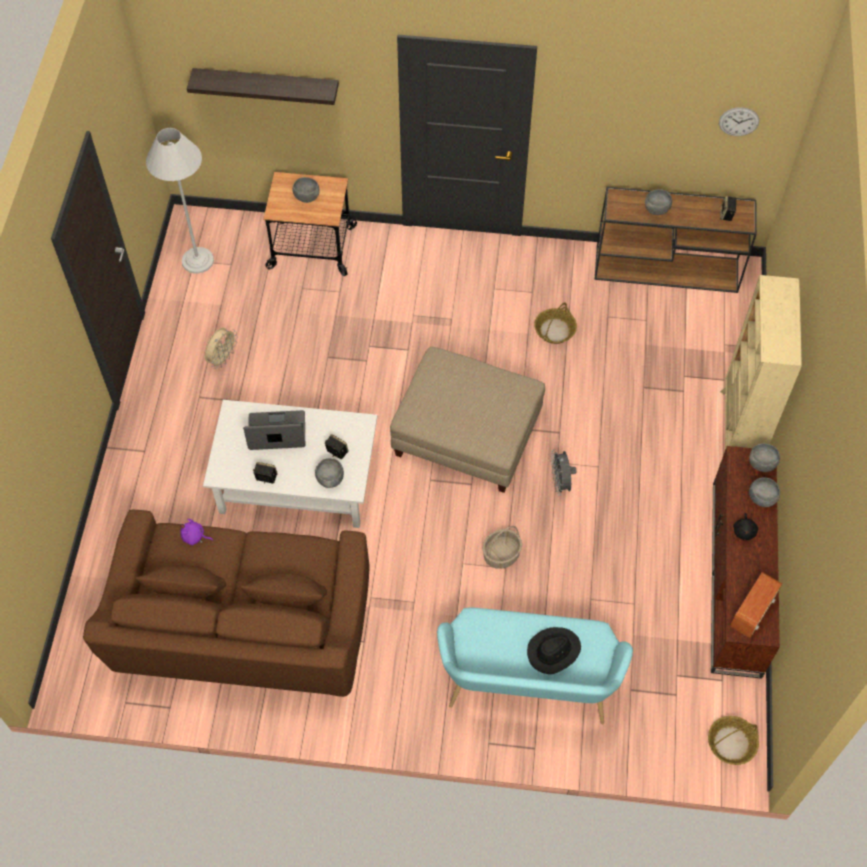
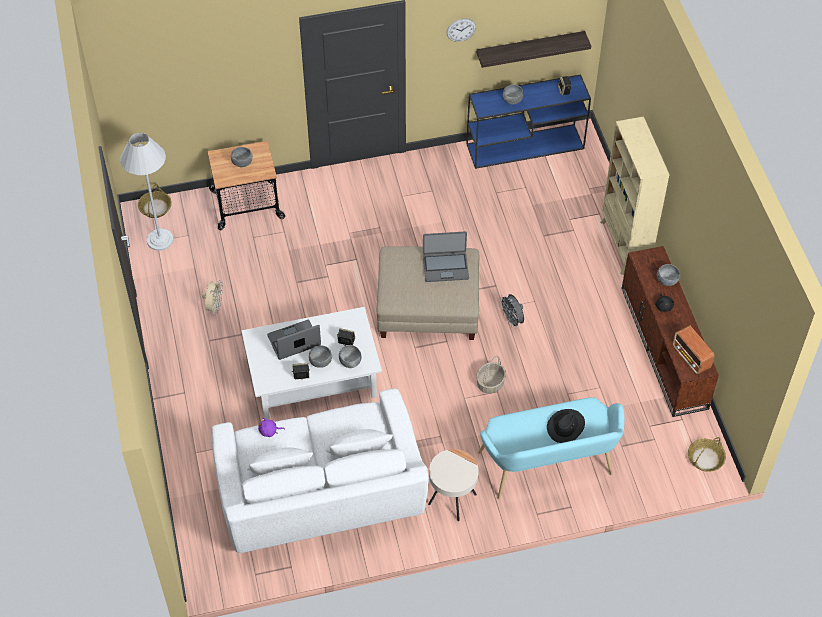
camera: 20 degrees left, 5 degrees down
(243, 627) = (320, 493): brown sofa -> white sofa
(266, 85) = (198, 82): shelf -> shelf (530, 48)
(393, 688) = (452, 499): none -> beige side table
(494, 395) = (445, 267): none -> laptop
(555, 330) = (461, 214): basket -> basket (155, 208)
(668, 269) = (526, 146): brown console table -> blue console table
(739, 121) = (558, 18): wall clock -> wall clock (461, 30)
(752, 612) = (691, 358): radio -> radio turned 135 degrees clockwise
(762, 465) = (657, 258): grey bowl -> grey bowl (321, 362)

